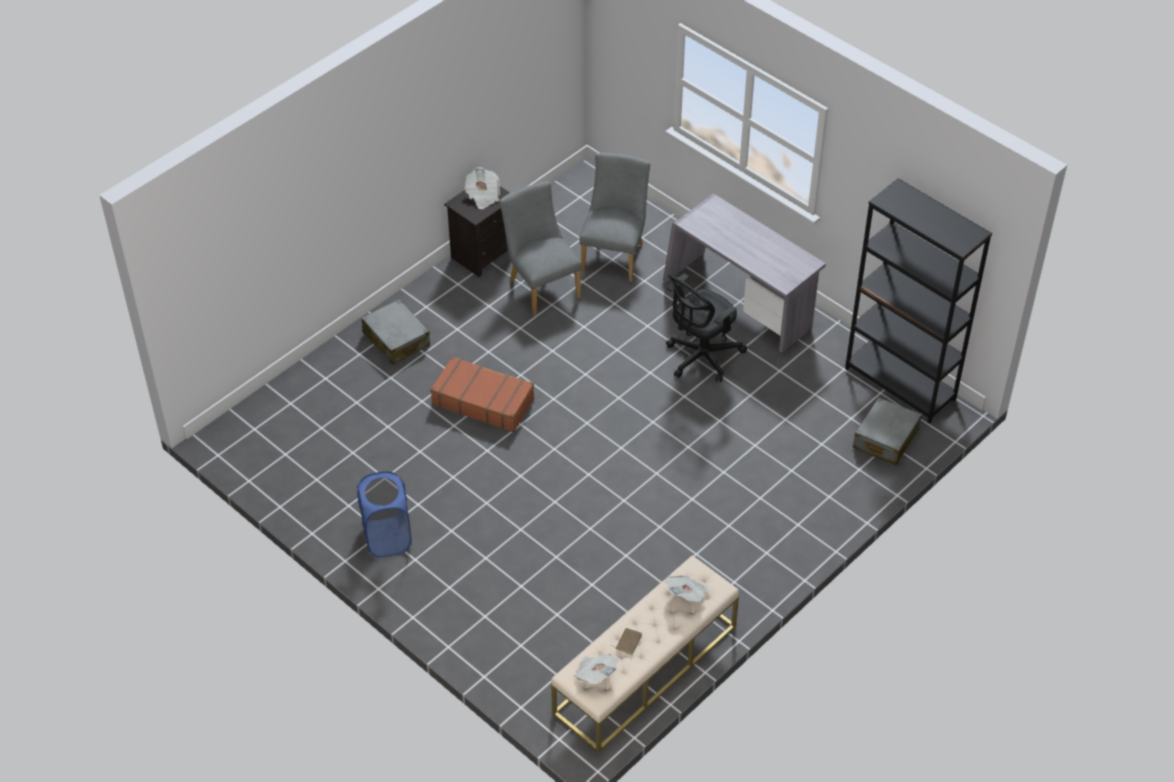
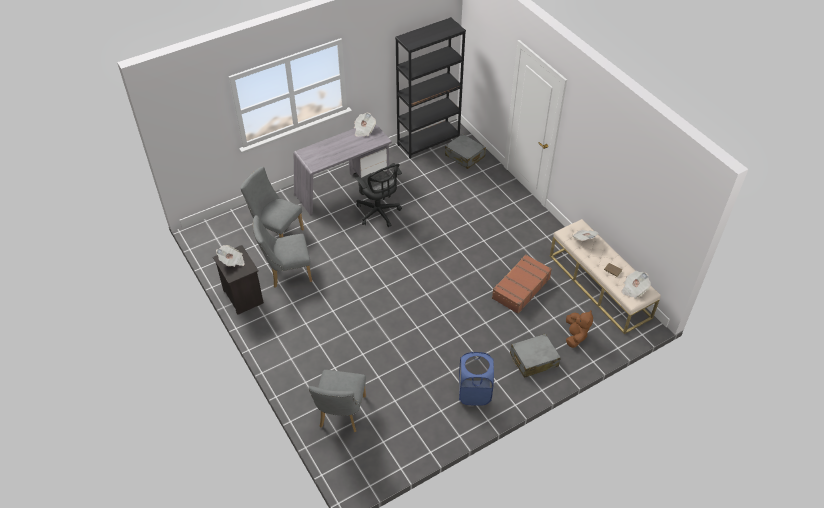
camera: 75 degrees left, 0 degrees up
(316, 402) = (341, 415): none -> grey chair
(396, 339) = (300, 358): grey suitcase -> grey suitcase (533, 360)
(483, 401) = (375, 321): brown suitcase -> brown suitcase (520, 288)
(528, 647) = (575, 336): none -> brown plush toy
(797, 257) = (364, 130): none -> newspaper

